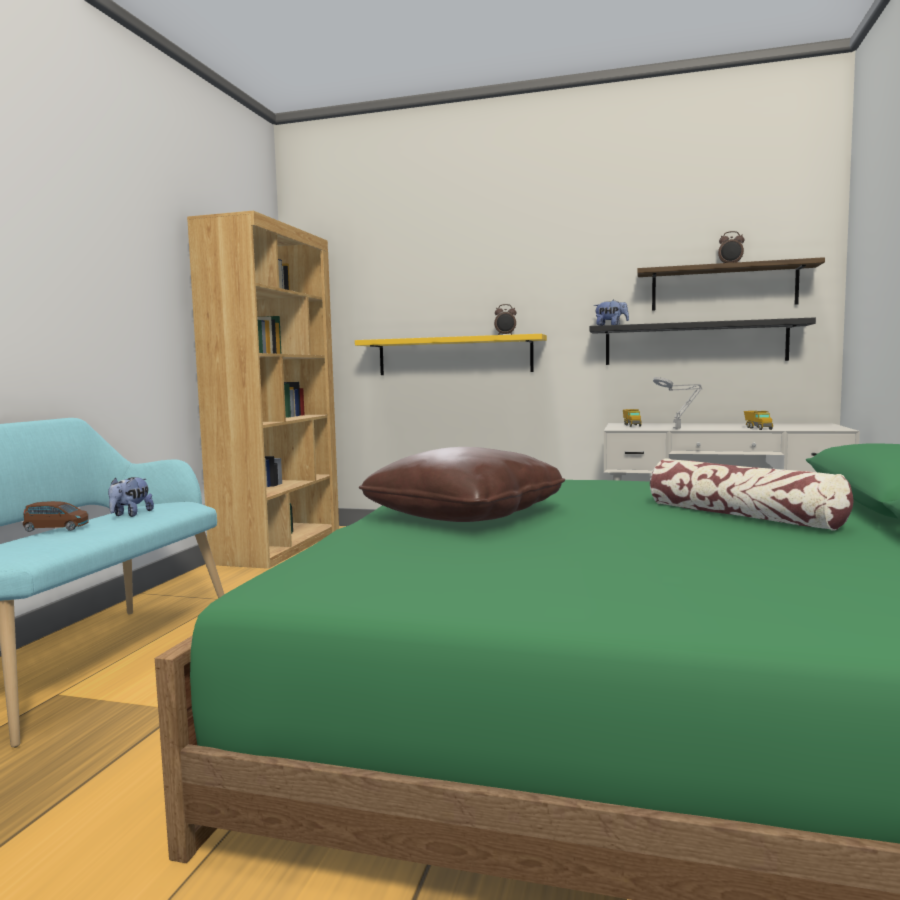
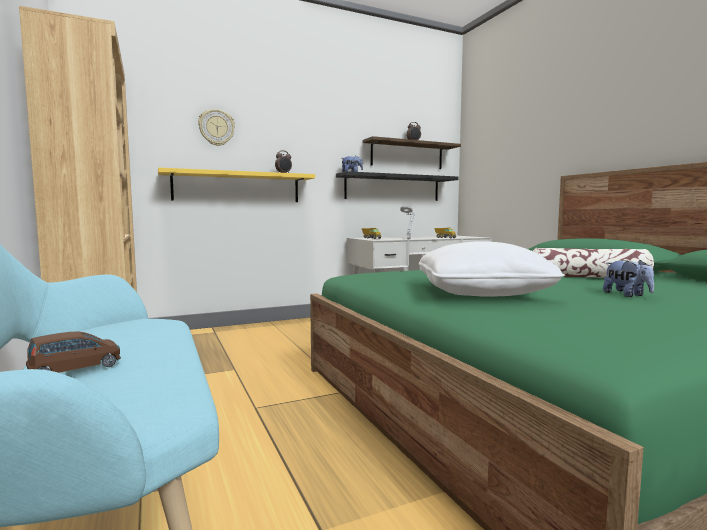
camera: 40 degrees left, 0 degrees up
(130, 514) = (123, 339): plush toy -> plush toy (627, 295)
(430, 284) = (216, 127): none -> wall clock
(464, 516) = (482, 293): brown pillow -> white pillow

